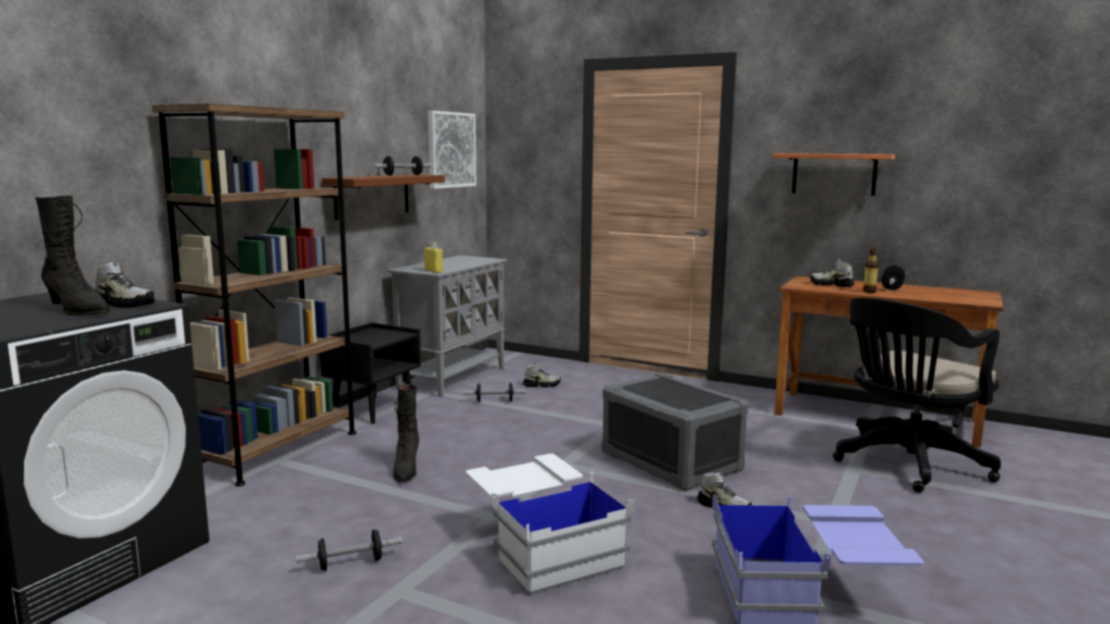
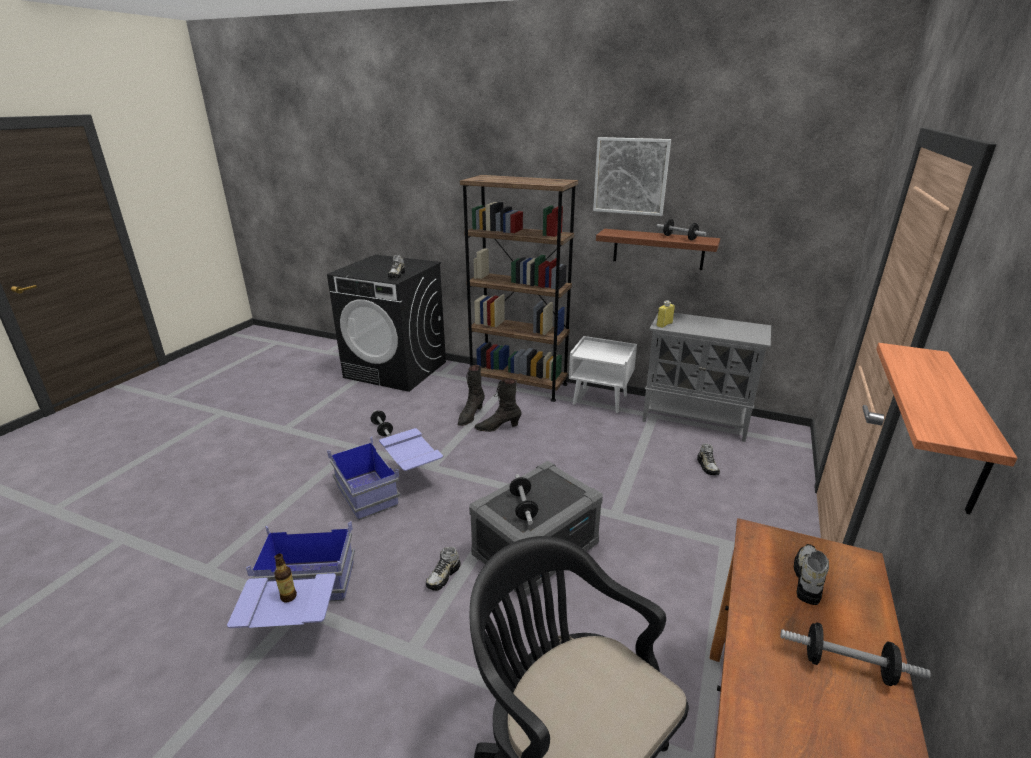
camera: 85 degrees right, 15 degrees up
(77, 310) = (384, 272): black boot -> black boot (470, 416)
(373, 409) = (600, 399): black nightstand -> white nightstand
(451, 150) = (788, 220): picture -> picture (631, 176)
(494, 401) = (647, 446): dumbbell -> dumbbell (523, 507)
(542, 547) = (390, 487): white storage box -> blue storage box
(869, 291) = (767, 616): bottle -> bottle (288, 596)

